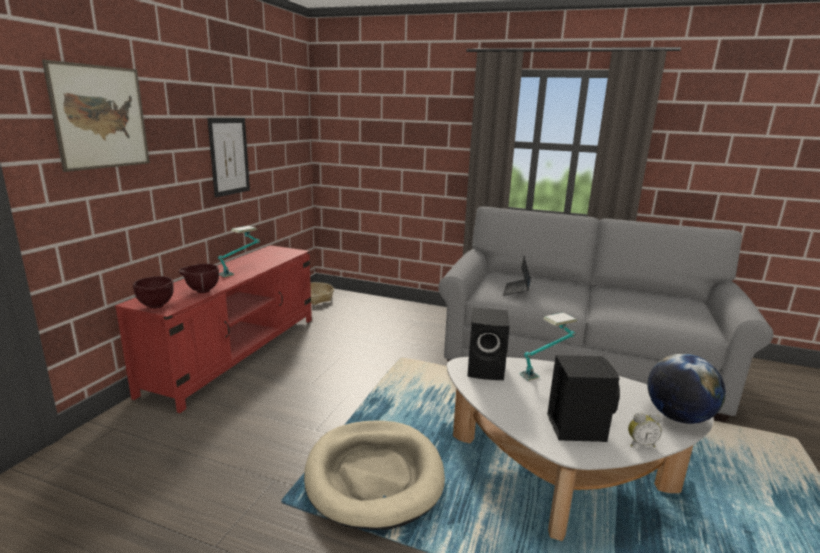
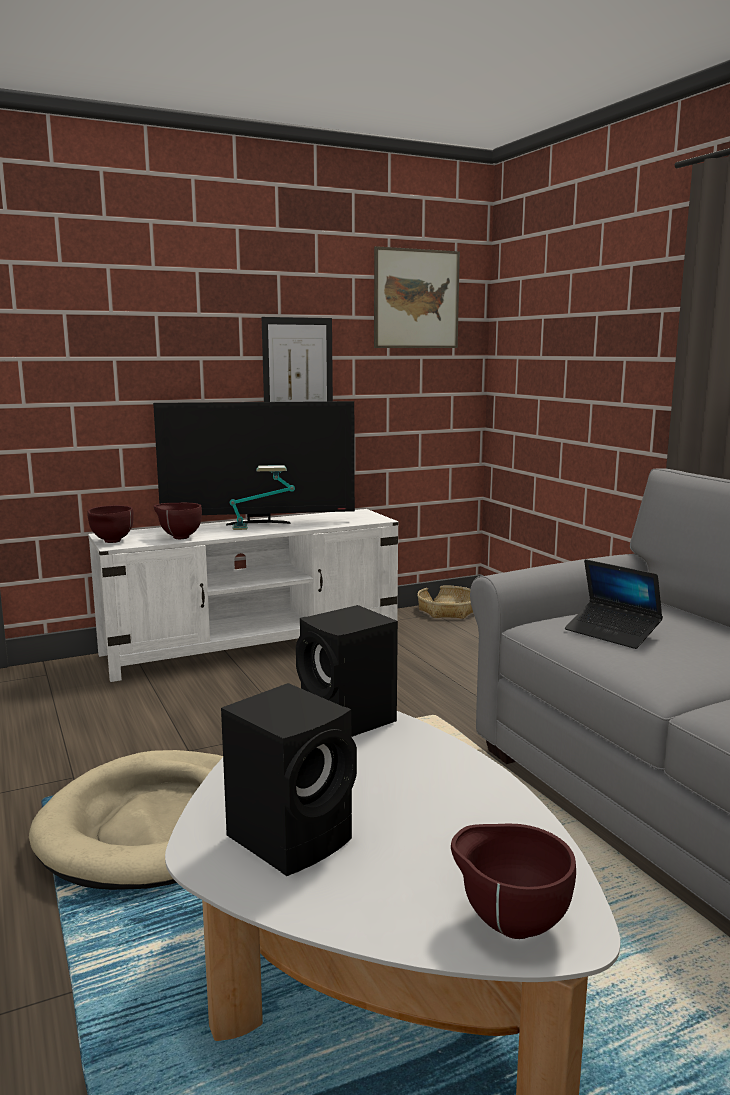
camera: 45 degrees right, 5 degrees down
(101, 117) = (97, 313): picture -> picture (416, 299)
(228, 268) = (259, 523): none -> television
(237, 353) = (254, 644): red tv stand -> white tv stand
(516, 291) = (612, 633): laptop -> laptop turned 105 degrees counterclockwise
(545, 372) = (431, 759): table lamp -> none
(640, 444) = (333, 910): alarm clock -> none
(677, 417) = (509, 924): globe -> brown bowl

